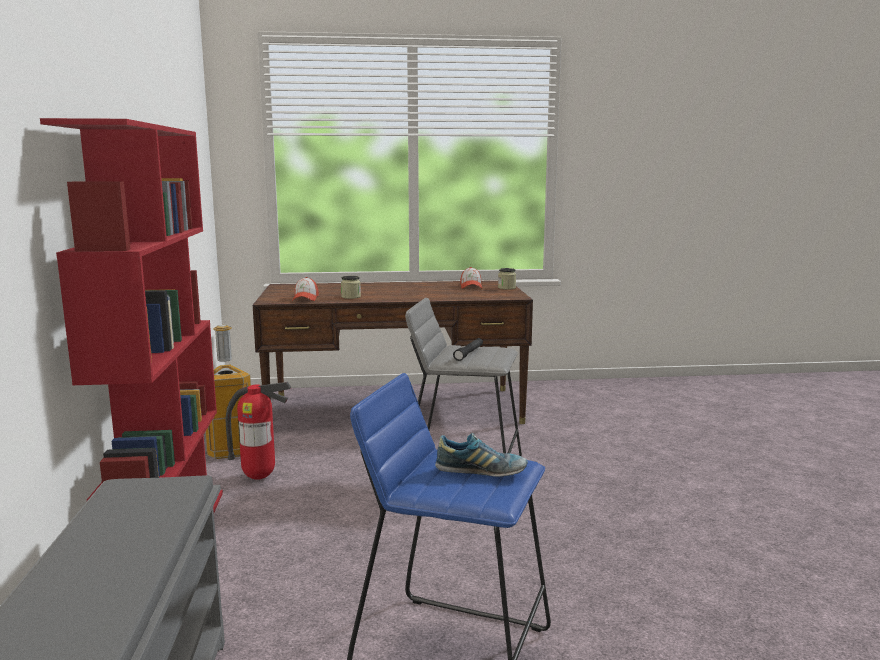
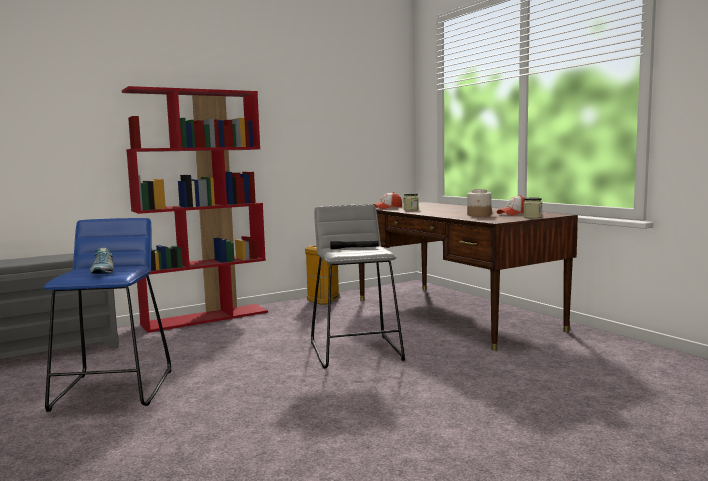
camera: 65 degrees right, 5 degrees down
(259, 477) = (295, 313): fire extinguisher -> none
(457, 292) = (479, 215): none -> jar

